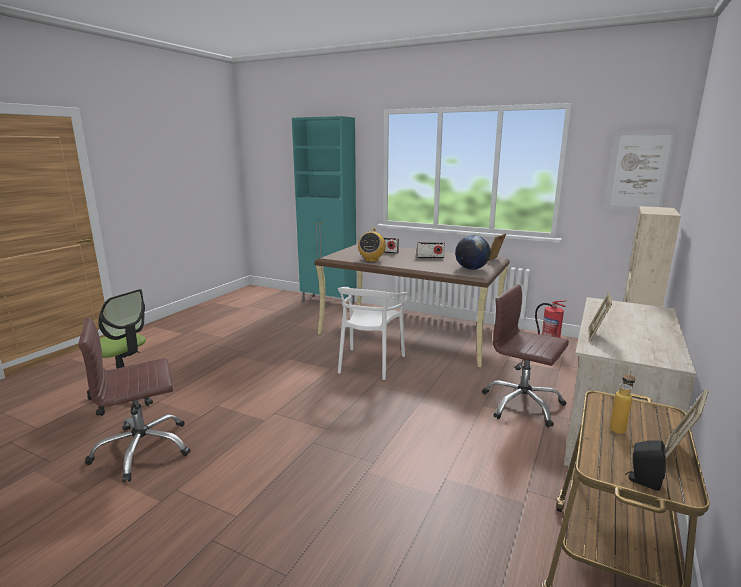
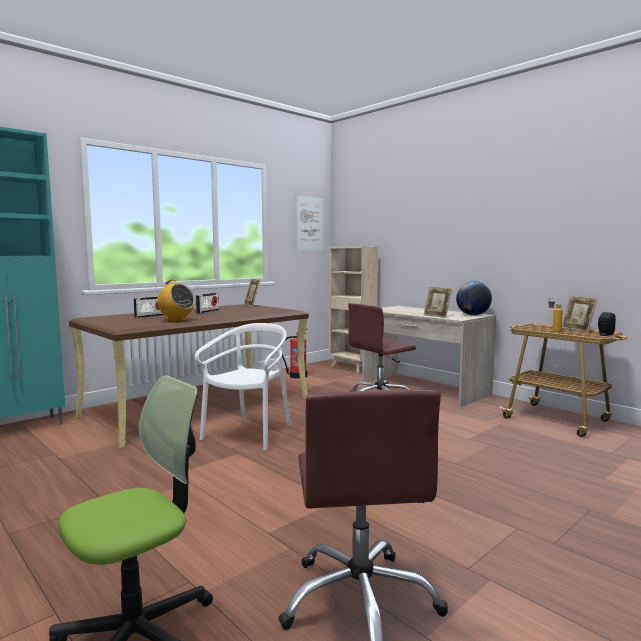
camera: 70 degrees left, 10 degrees down
(370, 363) = (249, 433): white chair -> white chair turned 105 degrees counterclockwise
(471, 269) = (269, 309): globe -> globe (473, 315)

